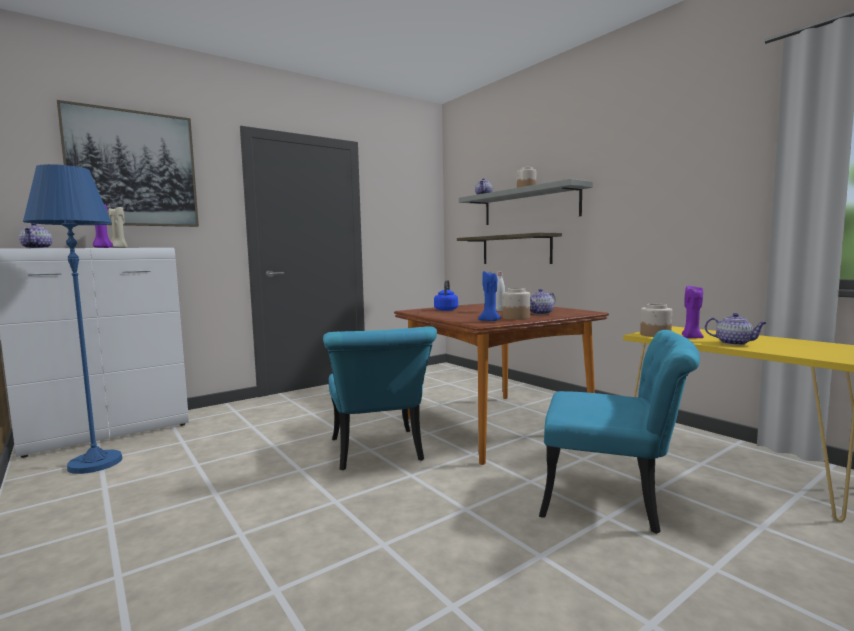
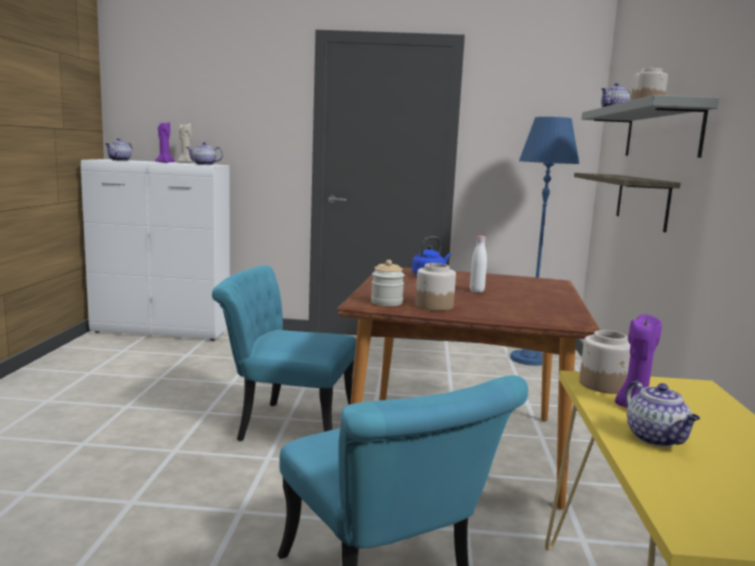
camera: 40 degrees right, 5 degrees up
(95, 463) = (116, 352): blue floor lamp -> blue floor lamp (529, 359)
(133, 169) = (209, 85): picture -> none
(378, 454) = (286, 425): turquoise chair -> turquoise chair turned 75 degrees clockwise
(490, 321) = (386, 302): blue candle -> jar
(541, 313) = (497, 308): teapot -> teapot (204, 164)

